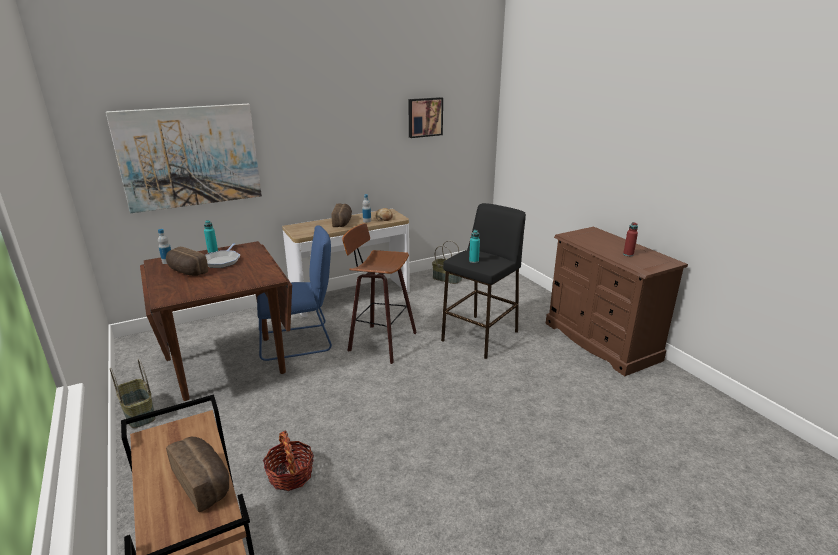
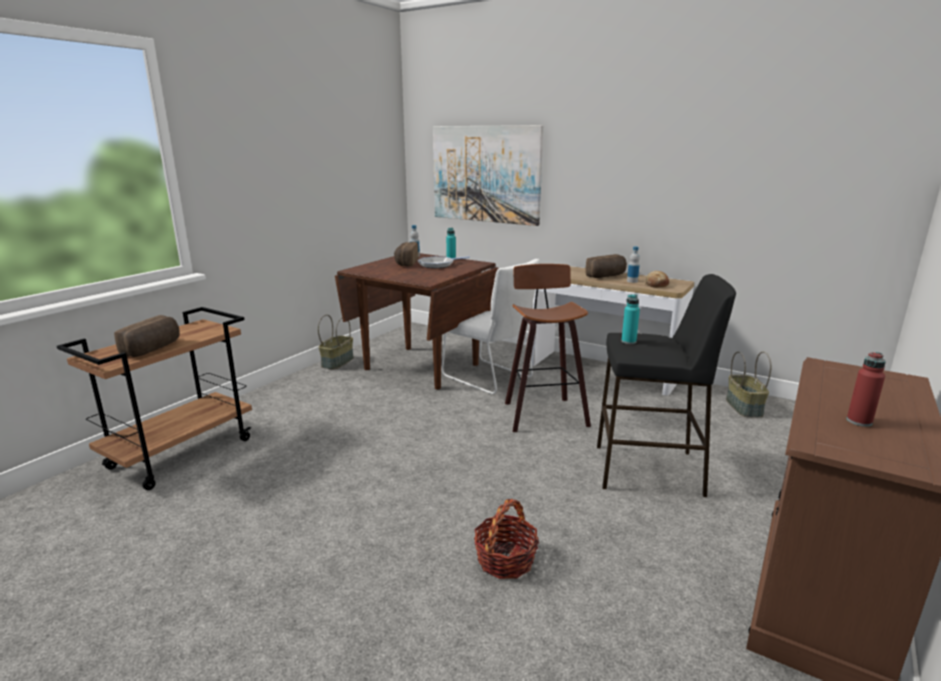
camera: 60 degrees right, 5 degrees down
(290, 475) = (309, 440): basket -> basket (505, 560)
(299, 341) = (490, 378): blue chair -> white chair
(424, 117) = (773, 159): picture -> none

